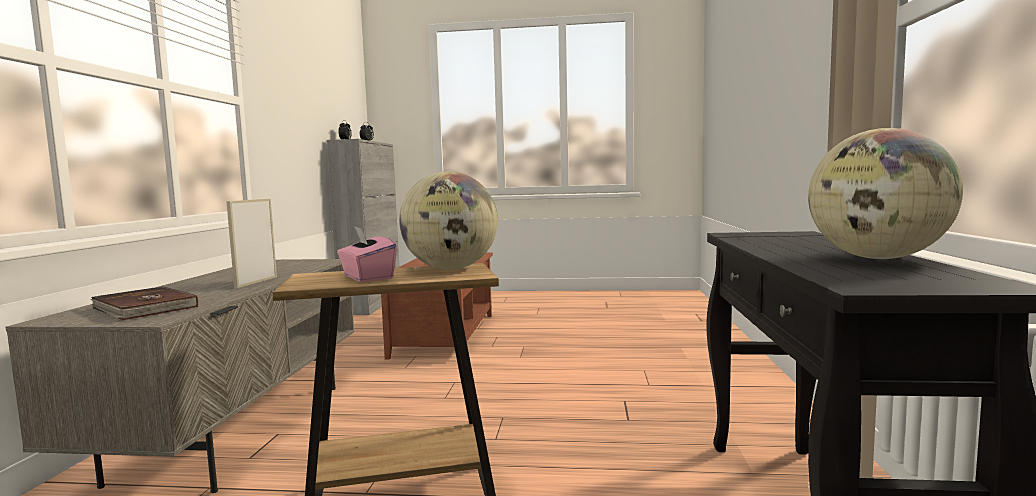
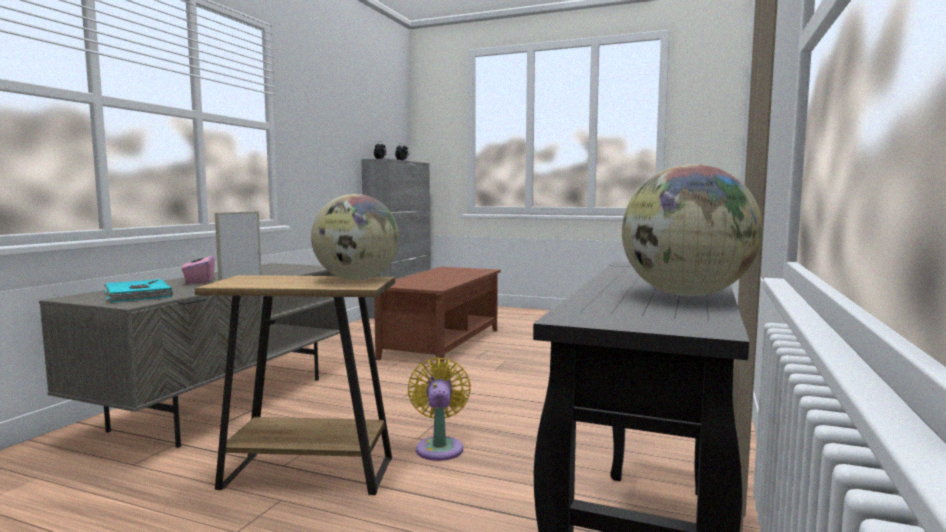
camera: 15 degrees right, 0 degrees up
(143, 308) = (136, 294): brown book -> turquoise book
(367, 277) = (279, 282): pink tissue box -> pink tissue box (199, 281)
(526, 444) = (439, 447): none -> yellow fan

